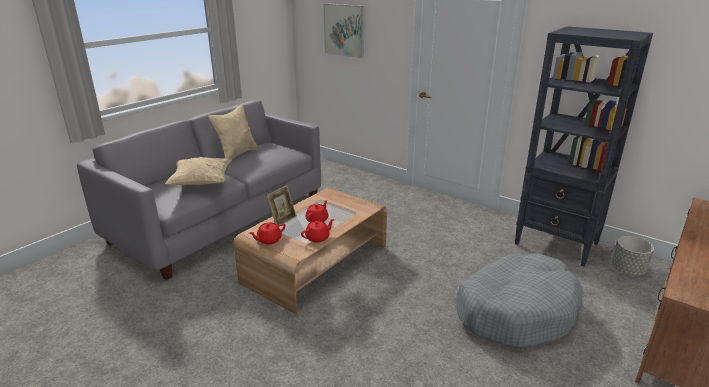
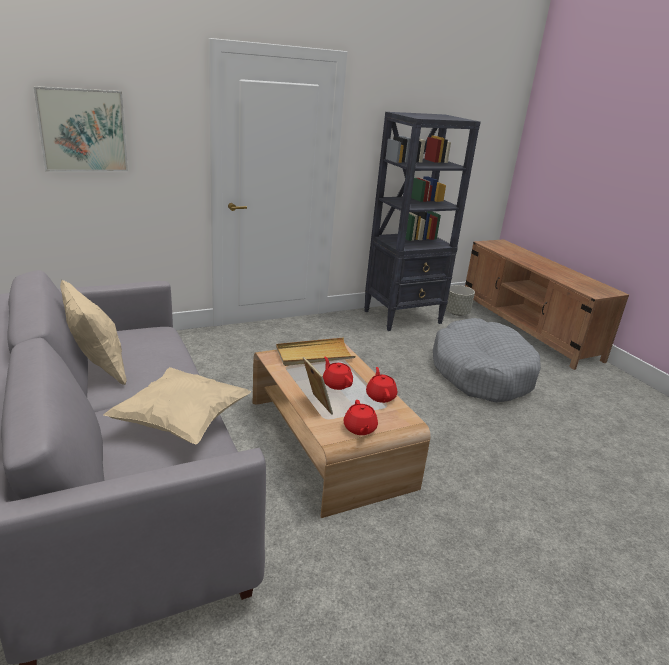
camera: 65 degrees left, 0 degrees up
(348, 203) = (314, 355): none -> beige tray

